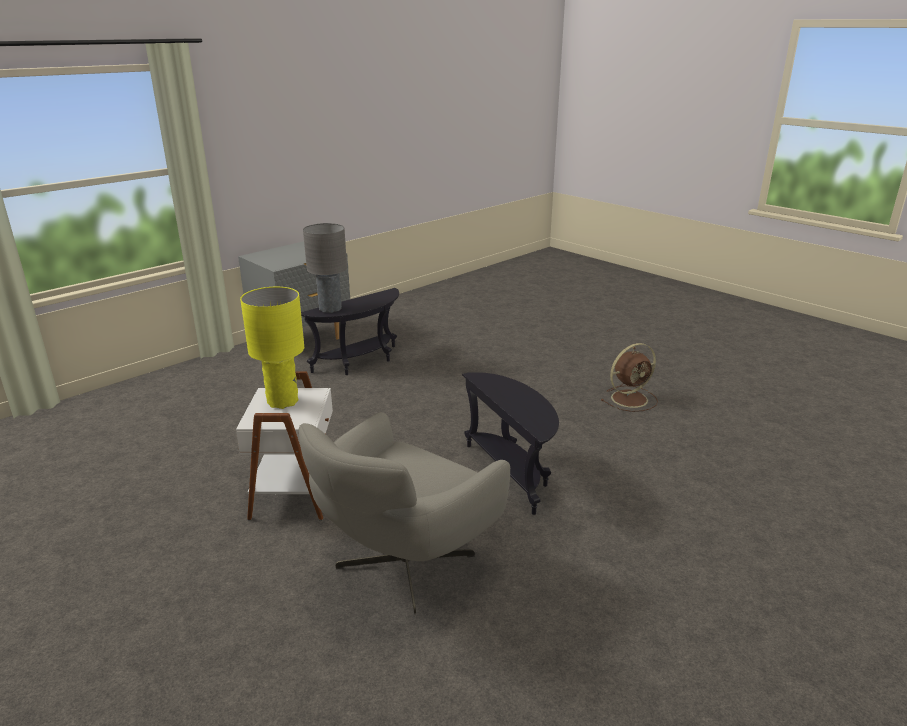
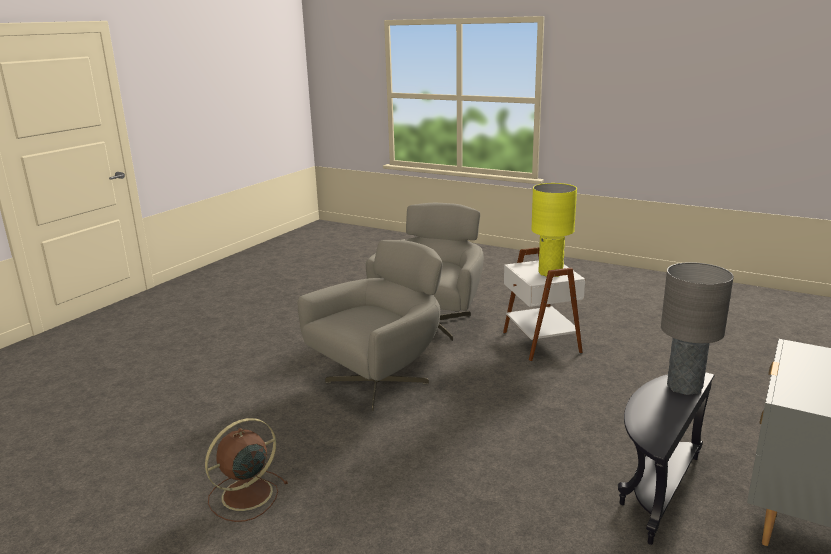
camera: 165 degrees right, 5 degrees down
(512, 473) = (380, 381): black side table -> grey armchair

